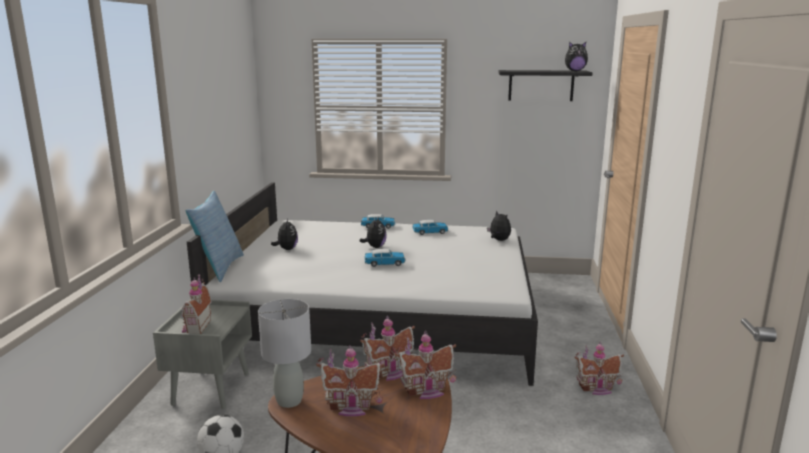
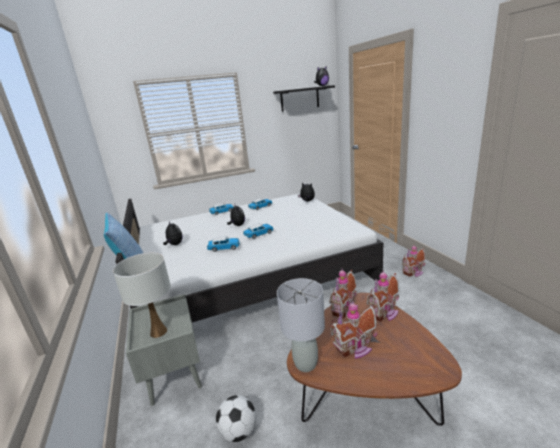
camera: 25 degrees left, 5 degrees up
(195, 327) = (159, 332): toy house -> white table lamp
(328, 267) = (224, 248): none -> toy car

